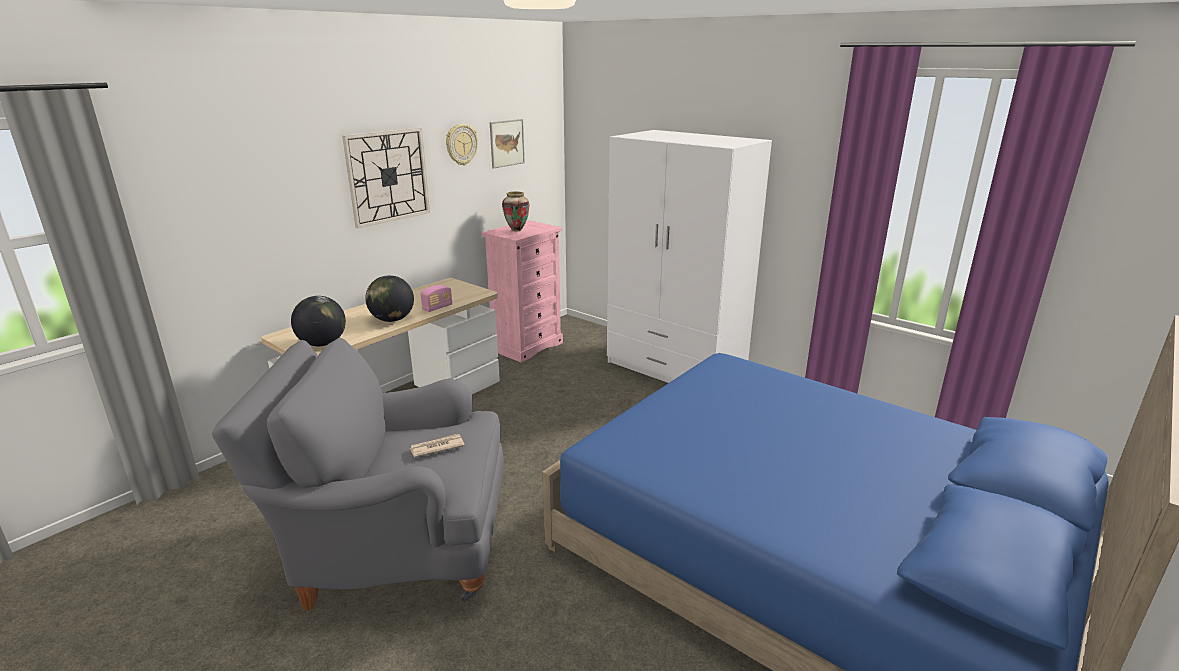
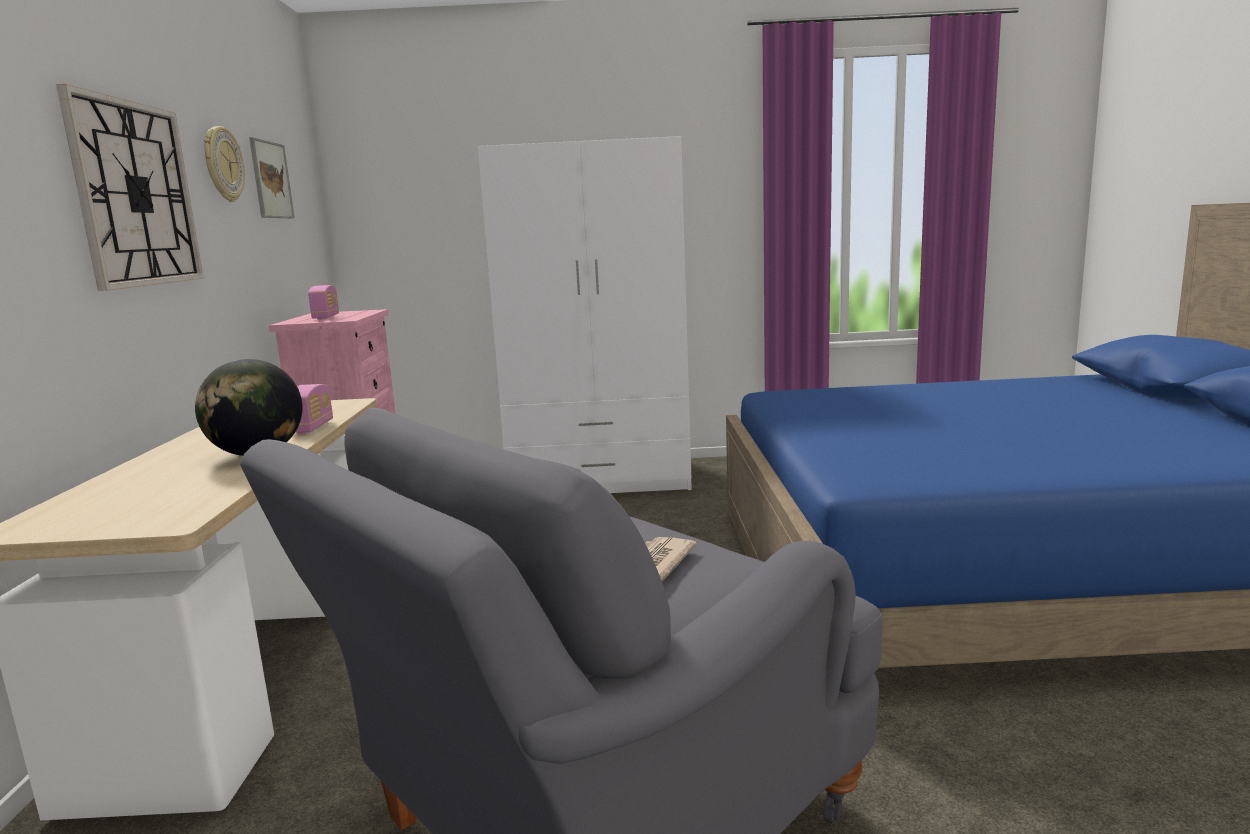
camera: 40 degrees left, 10 degrees down
(322, 344) = (172, 508): globe -> none
(517, 230) = (326, 317): vase -> radio

